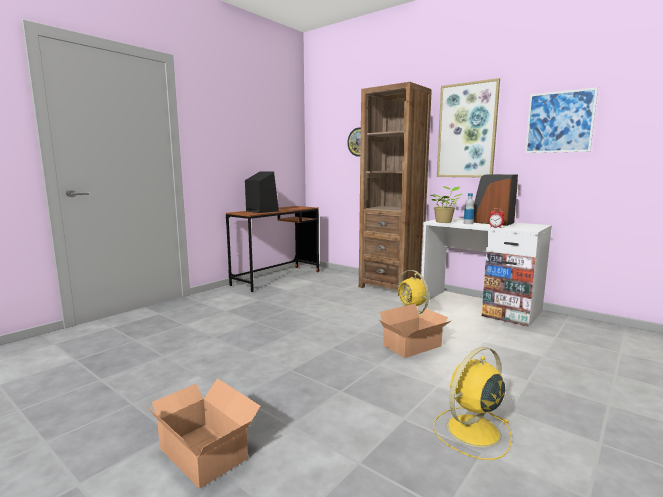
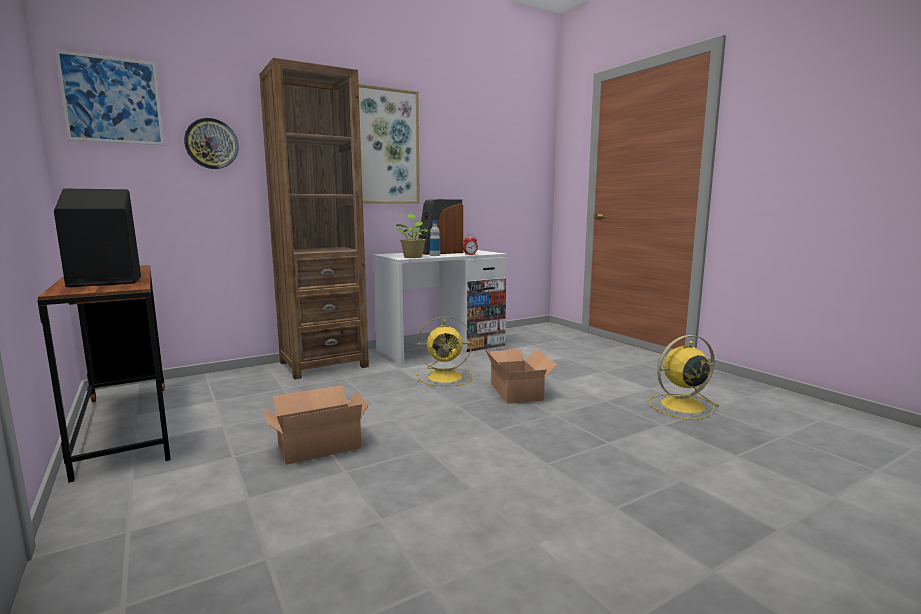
camera: 70 degrees left, 0 degrees up
(205, 450) = (744, 541): cardboard box -> cardboard box (316, 445)
(471, 431) = (681, 406): yellow fan -> yellow fan turned 90 degrees clockwise
(559, 122) = (469, 149): picture -> picture (112, 100)

